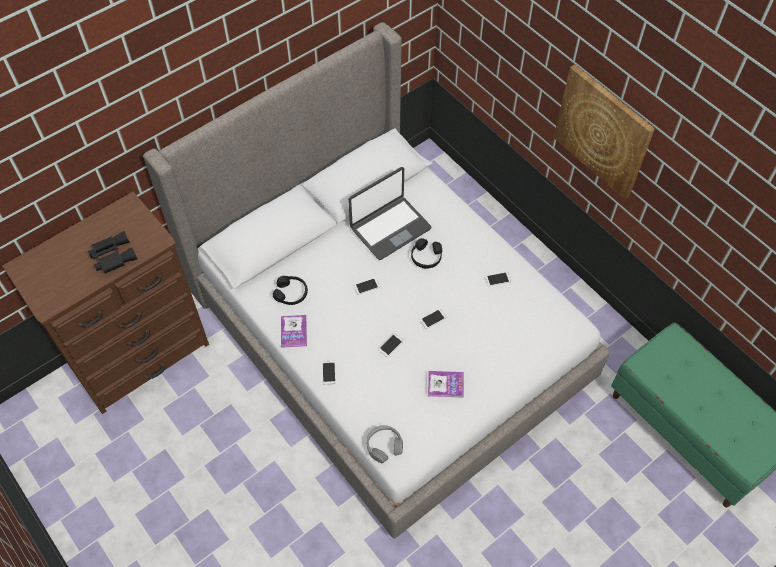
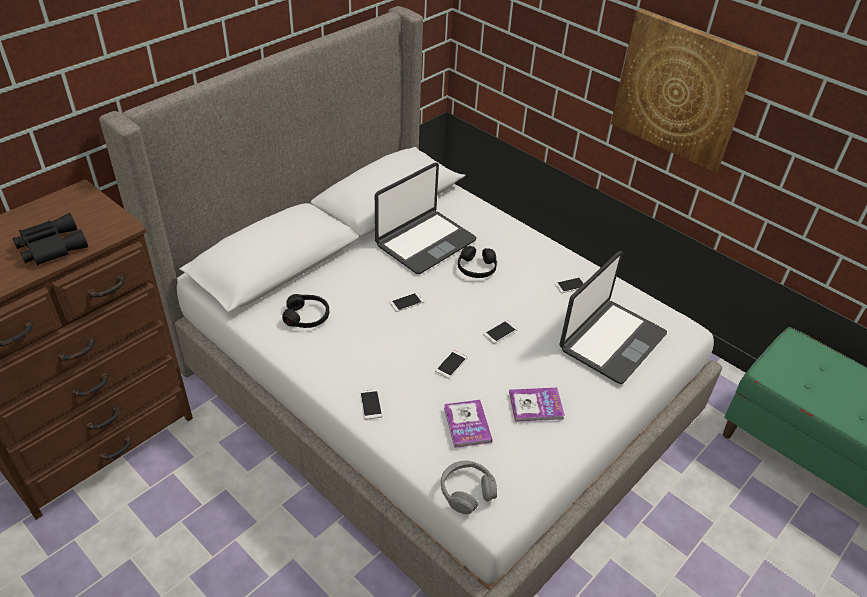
camera: 10 degrees left, 15 degrees down
(293, 331) = (315, 359): book -> book (467, 424)
(515, 334) = (611, 341): none -> laptop

